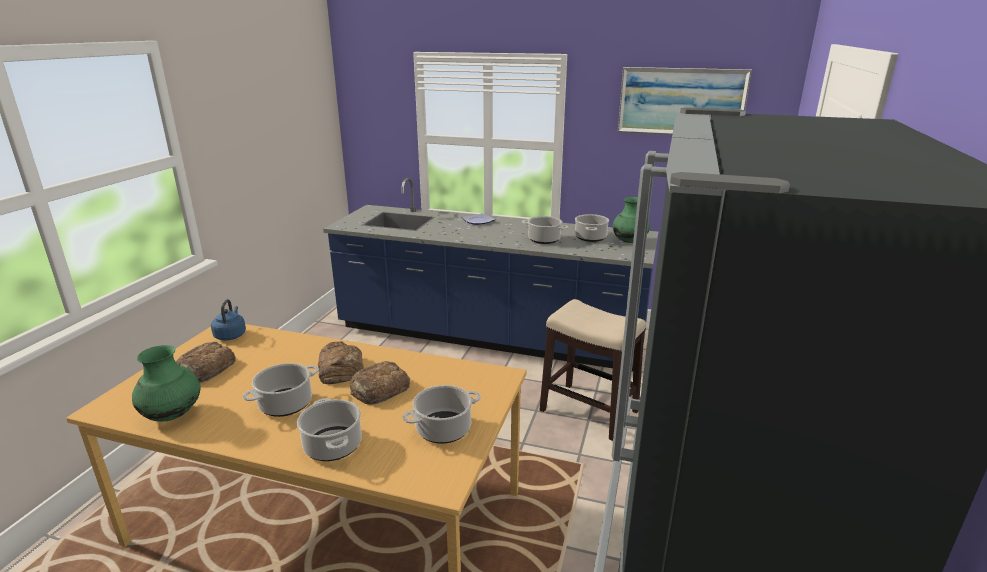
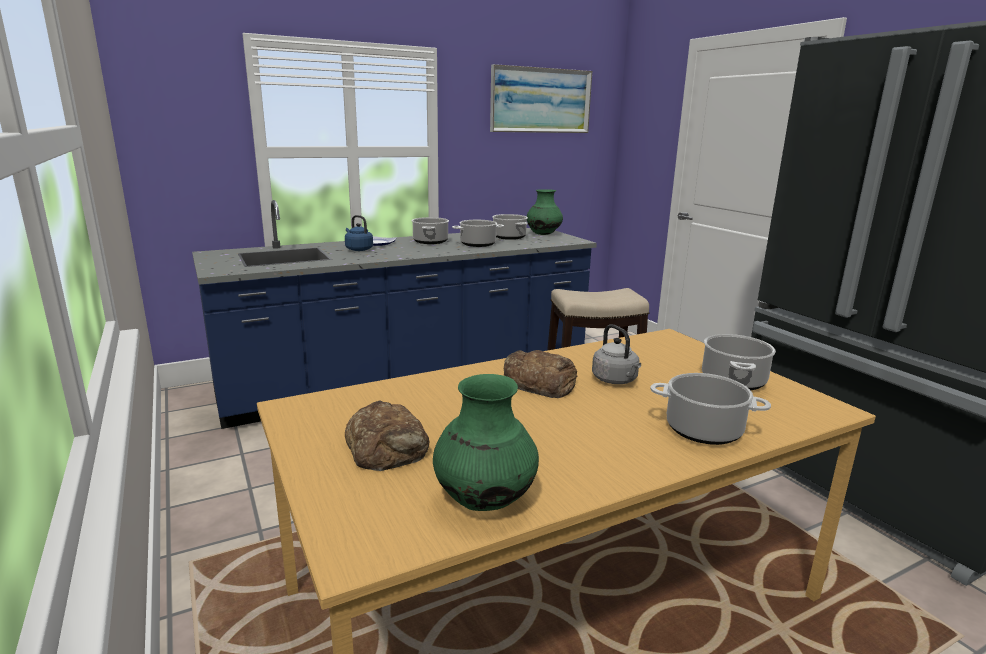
camera: 45 degrees left, 5 degrees down
(231, 335) = (322, 407): blue kettle -> blue kettle (358, 249)
(285, 404) = (575, 427): cooking pot -> cooking pot (430, 241)
(379, 389) = (616, 380): bread -> grey kettle

